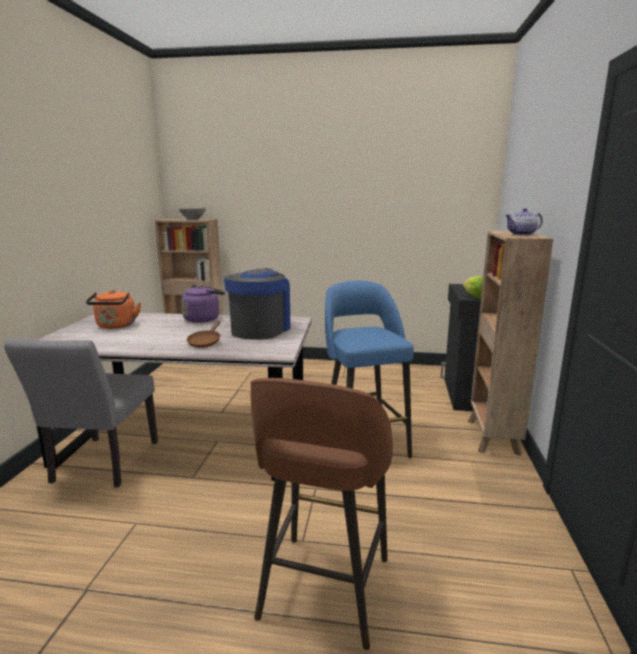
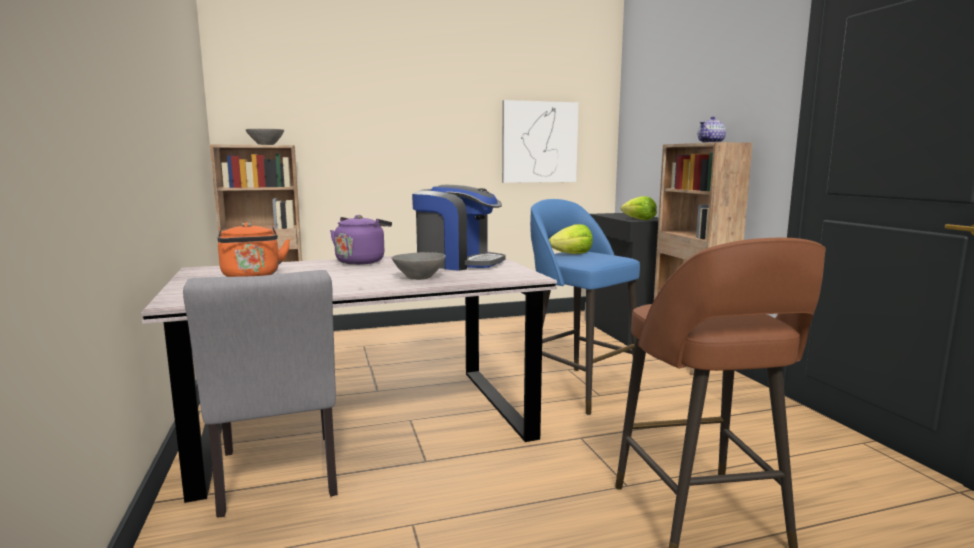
camera: 25 degrees left, 5 degrees down
(205, 342) = (419, 277): brown frying pan -> grey bowl
(260, 329) = (457, 263): coffee machine -> coffee machine turned 120 degrees clockwise
(358, 331) = (572, 254): none -> lettuce
(417, 215) = (539, 142): none -> picture

